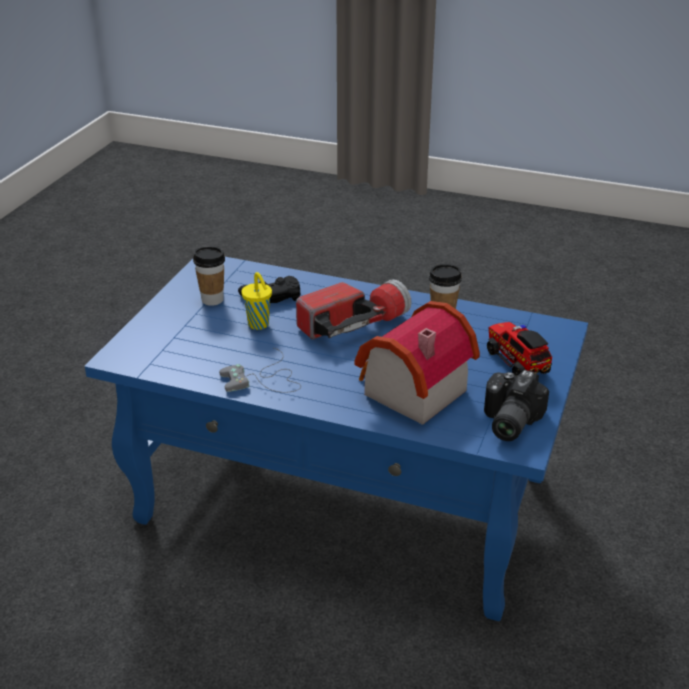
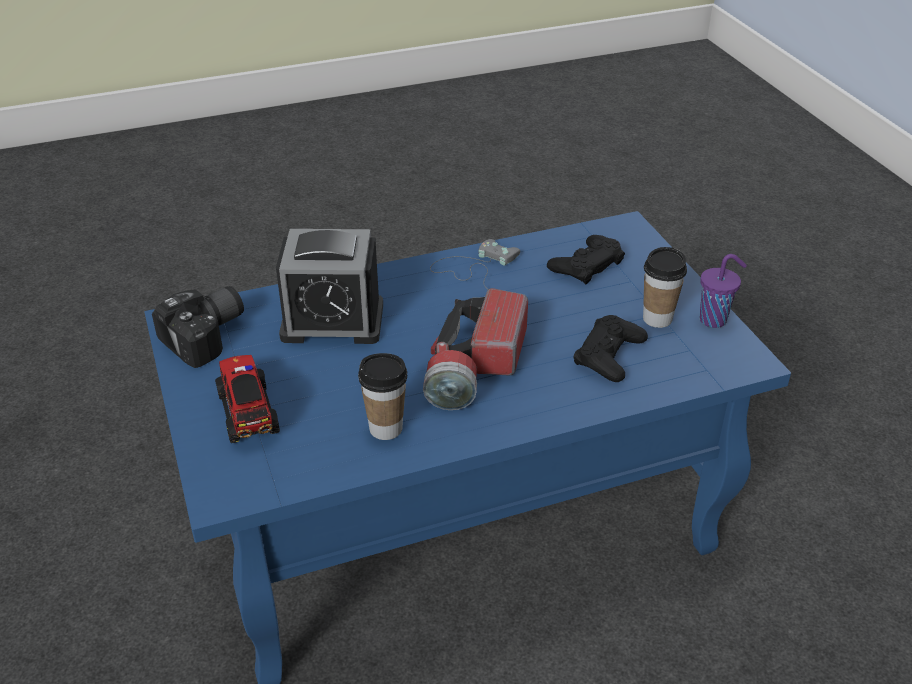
camera: 140 degrees right, 5 degrees up
(184, 285) = (714, 320): none -> purple cup
(192, 346) = (586, 265): none -> black game controller
(259, 325) = (565, 316): yellow cup -> none
(408, 391) = (332, 321): toy house -> alarm clock
(507, 421) = (208, 337): camera -> camera turned 60 degrees clockwise
(516, 361) = (247, 412): toy truck -> toy truck turned 135 degrees counterclockwise

